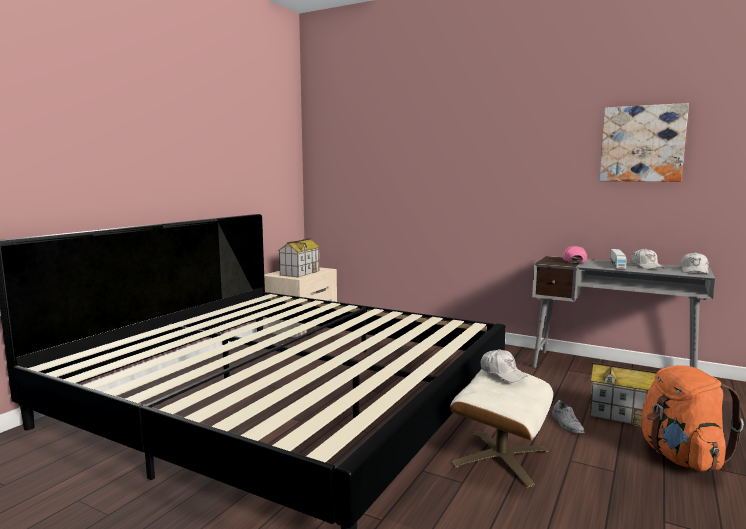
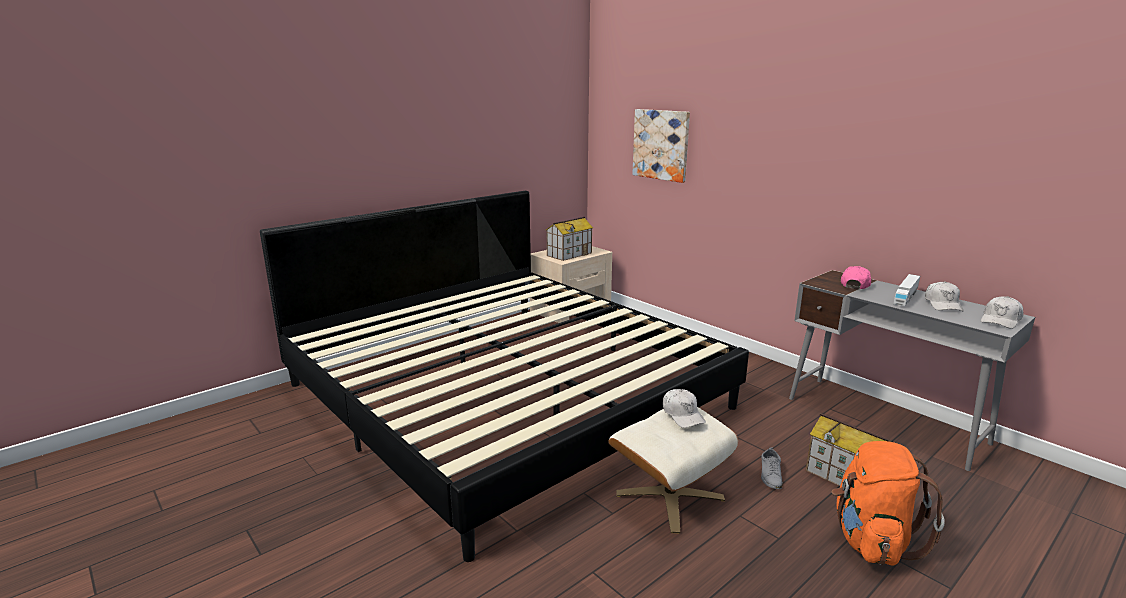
camera: 20 degrees right, 10 degrees up
(642, 144) = (969, 143): picture -> picture (661, 144)

